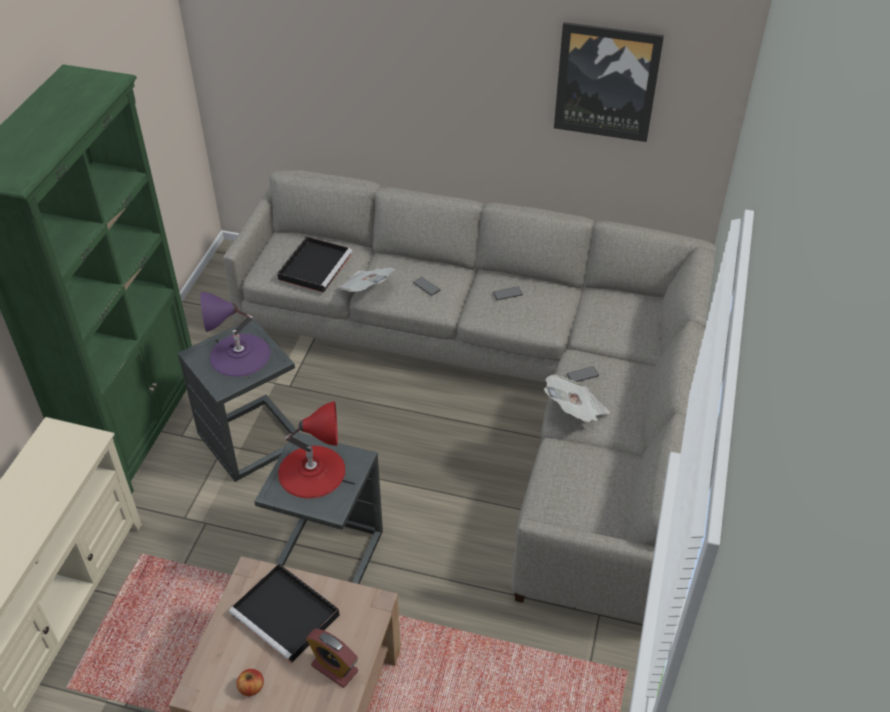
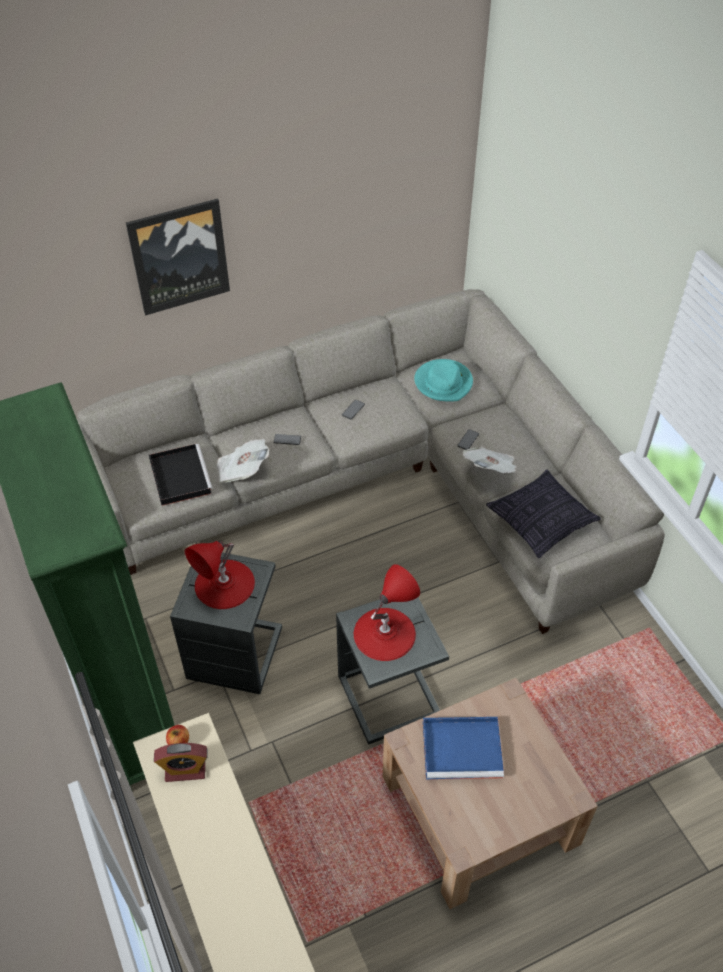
camera: 40 degrees left, 5 degrees up
(239, 355) = (224, 584): purple table lamp -> red table lamp
(251, 688) = (497, 815): apple -> apple (178, 741)
(287, 615) = (464, 749): black tray -> blue tray
(334, 668) = (533, 758): alarm clock -> alarm clock (185, 770)
(572, 482) = (541, 521): none -> pillow
(606, 82) = (366, 196): picture -> picture (179, 256)
(615, 316) = (444, 383): none -> turquoise hat

